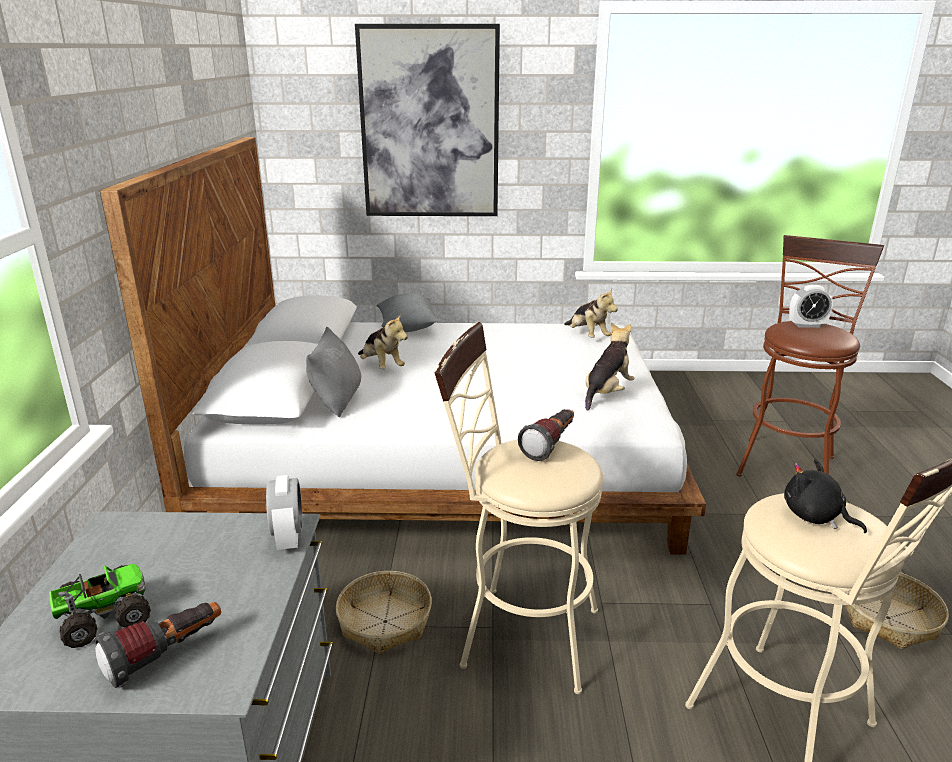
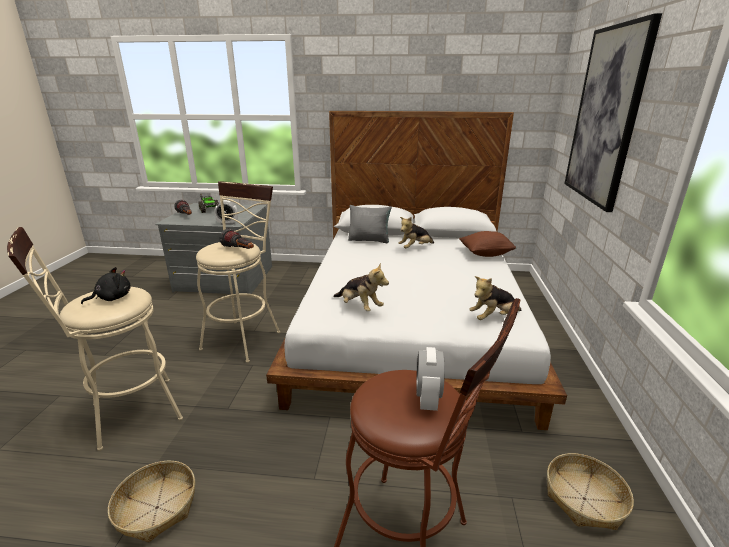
camera: 95 degrees right, 0 degrees up
(385, 621) = (272, 306): basket -> basket (584, 499)
(407, 328) = (486, 254): grey pillow -> brown pillow

